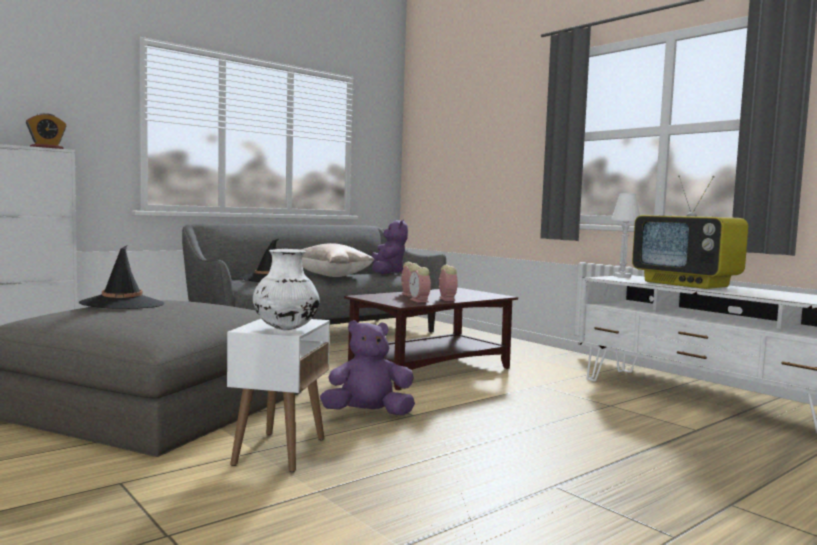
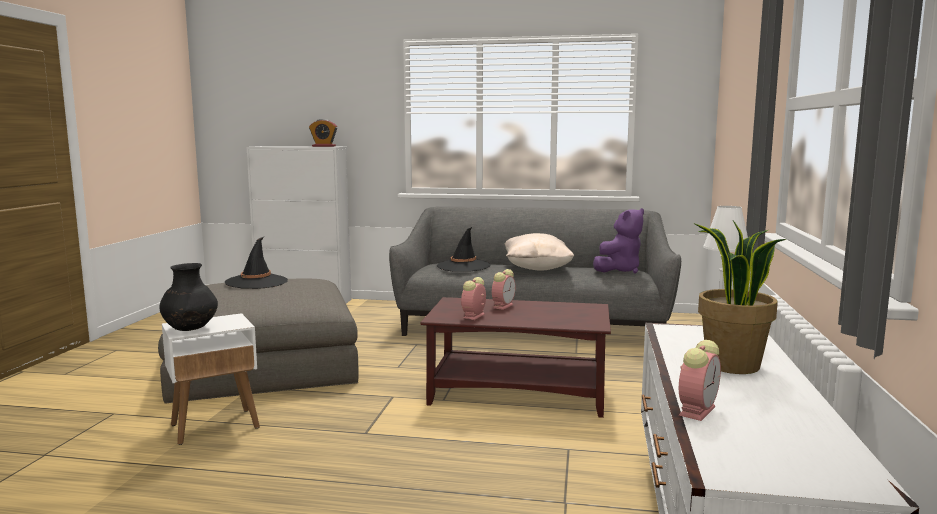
camera: 50 degrees right, 5 degrees up
(285, 329) = (190, 329): white vase -> black vase
(368, 414) = (340, 419): purple plush toy -> none
(446, 299) = (513, 318): alarm clock -> alarm clock (697, 410)
(687, 284) = (731, 365): television -> potted plant

